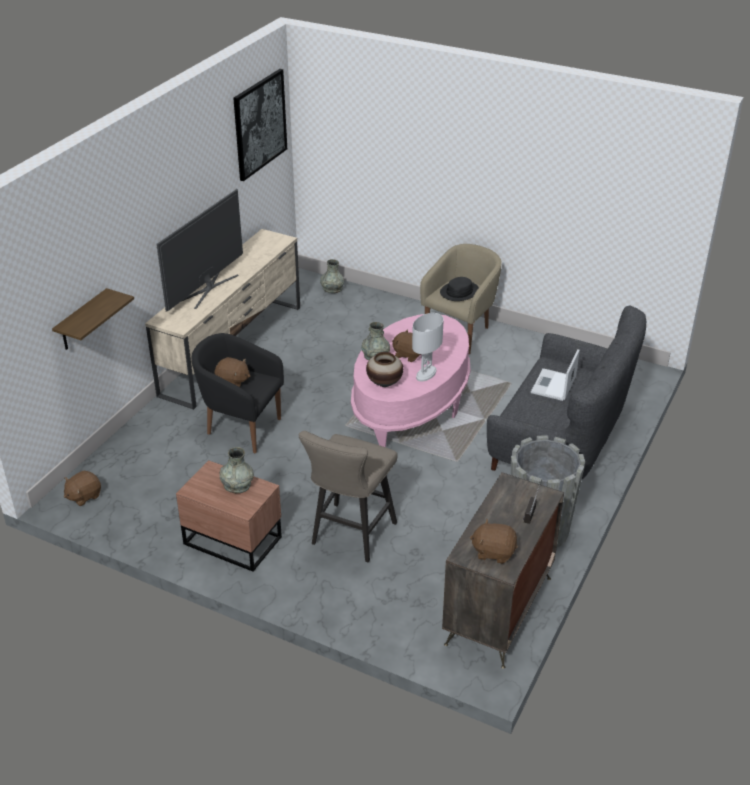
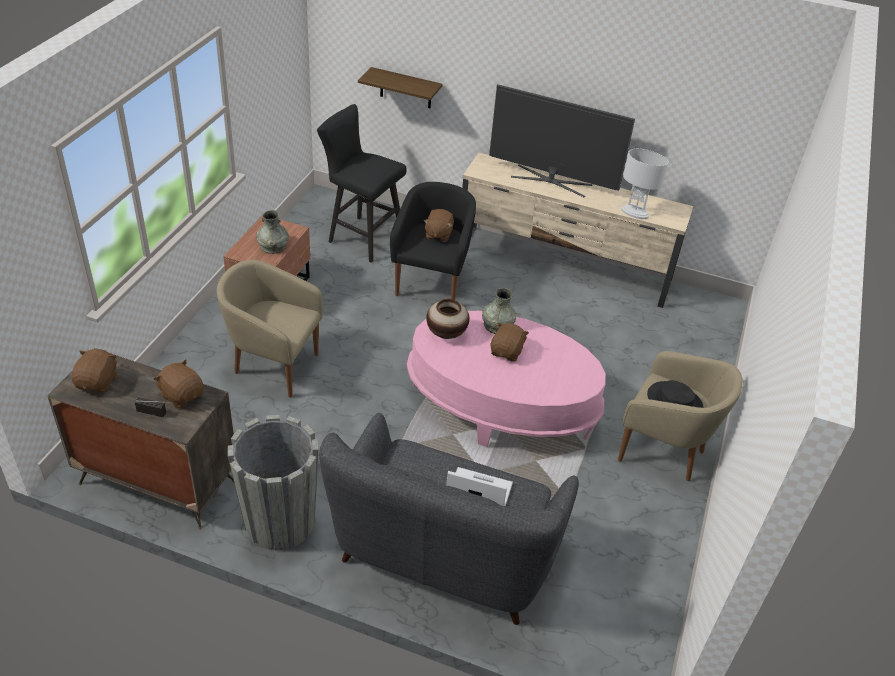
camera: 80 degrees right, 5 degrees up
(83, 496) = (327, 206): brown plush toy -> brown plush toy (182, 395)
(151, 472) = (361, 236): none -> black stool
(259, 124) = (741, 94): picture -> none
(332, 288) = (715, 331): grey vase -> none
(350, 536) = (273, 366): beige stool -> beige armchair
(426, 374) = (470, 366): white table lamp -> white table lamp (635, 213)

